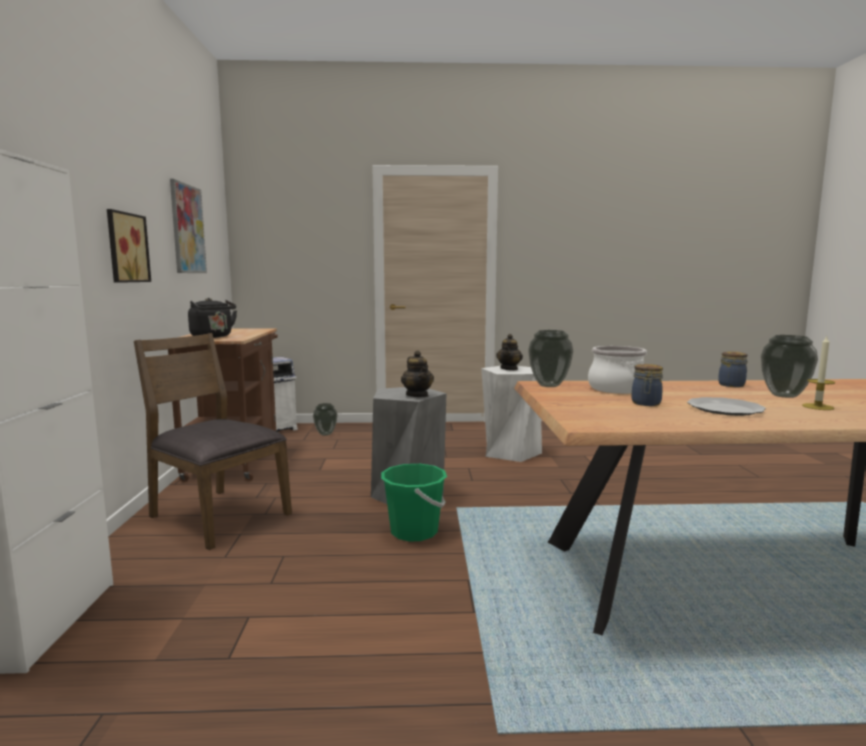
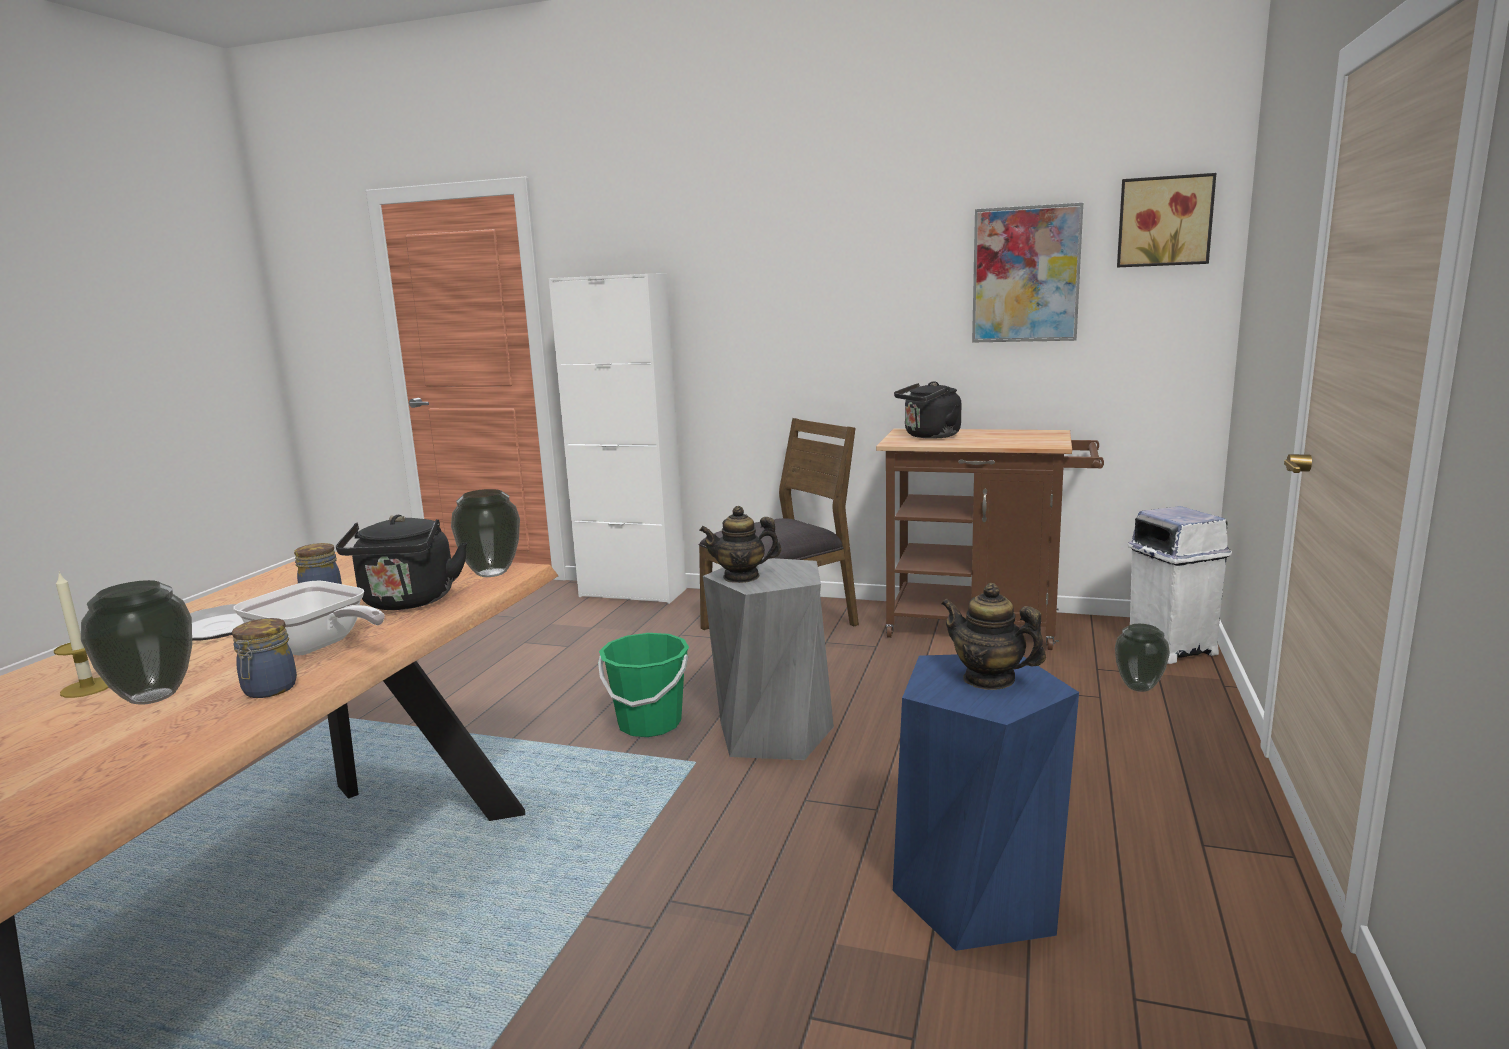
camera: 110 degrees right, 5 degrees up
(125, 247) = (838, 317): picture -> picture (1164, 221)
(510, 452) = (977, 896): white stool -> blue stool
(617, 389) = (407, 602): cooking pot -> black kettle
(692, 389) = (315, 647): none -> frying pan

